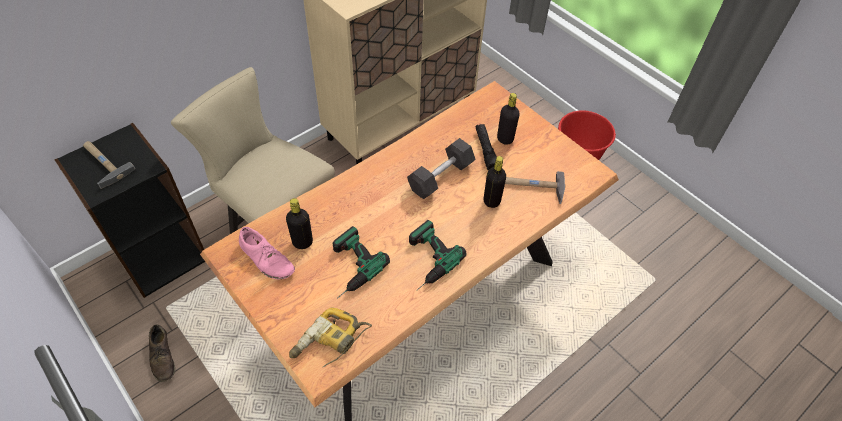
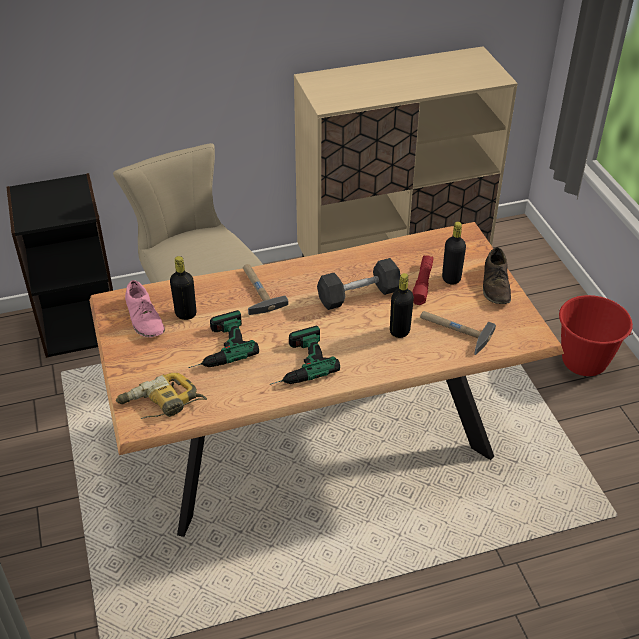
camera: 25 degrees right, 10 degrees down
(102, 163) = (44, 199): hammer -> hammer (257, 290)
(162, 356) = (36, 414): brown shoe -> brown shoe (496, 285)
(485, 150) = (422, 284): black flashlight -> red flashlight

